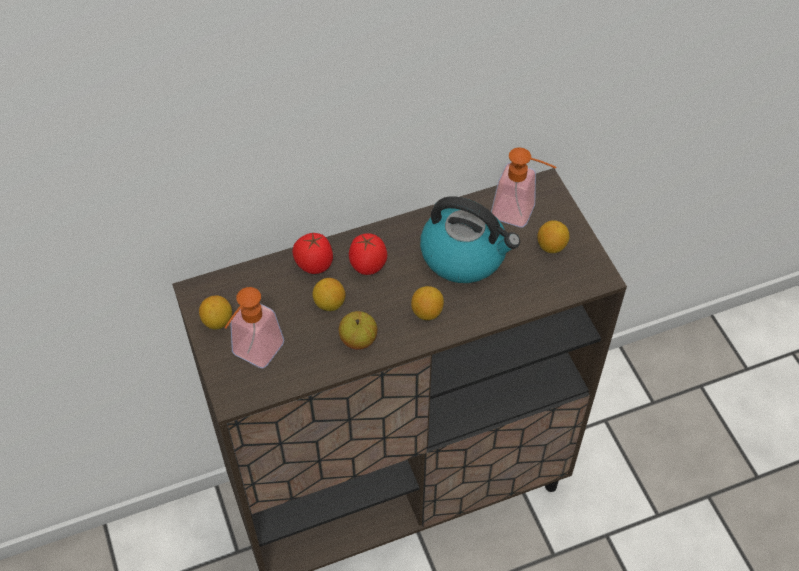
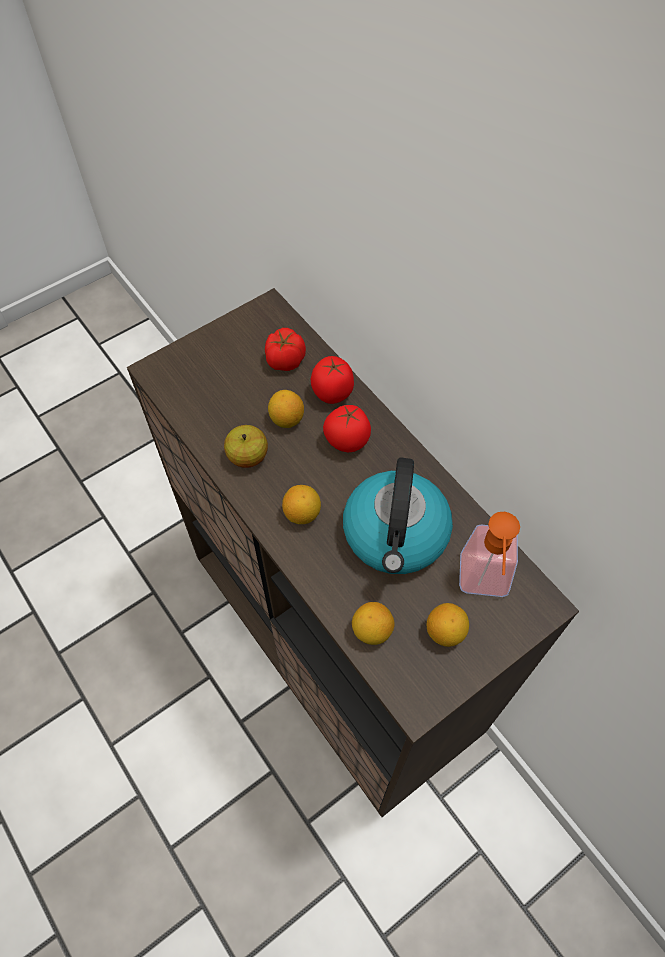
camera: 75 degrees right, 5 degrees up
(218, 321) = (239, 334): lemon -> lemon (372, 631)
(253, 355) = (207, 372): soap dispenser -> none
(264, 292) = (284, 361): none -> tomato

